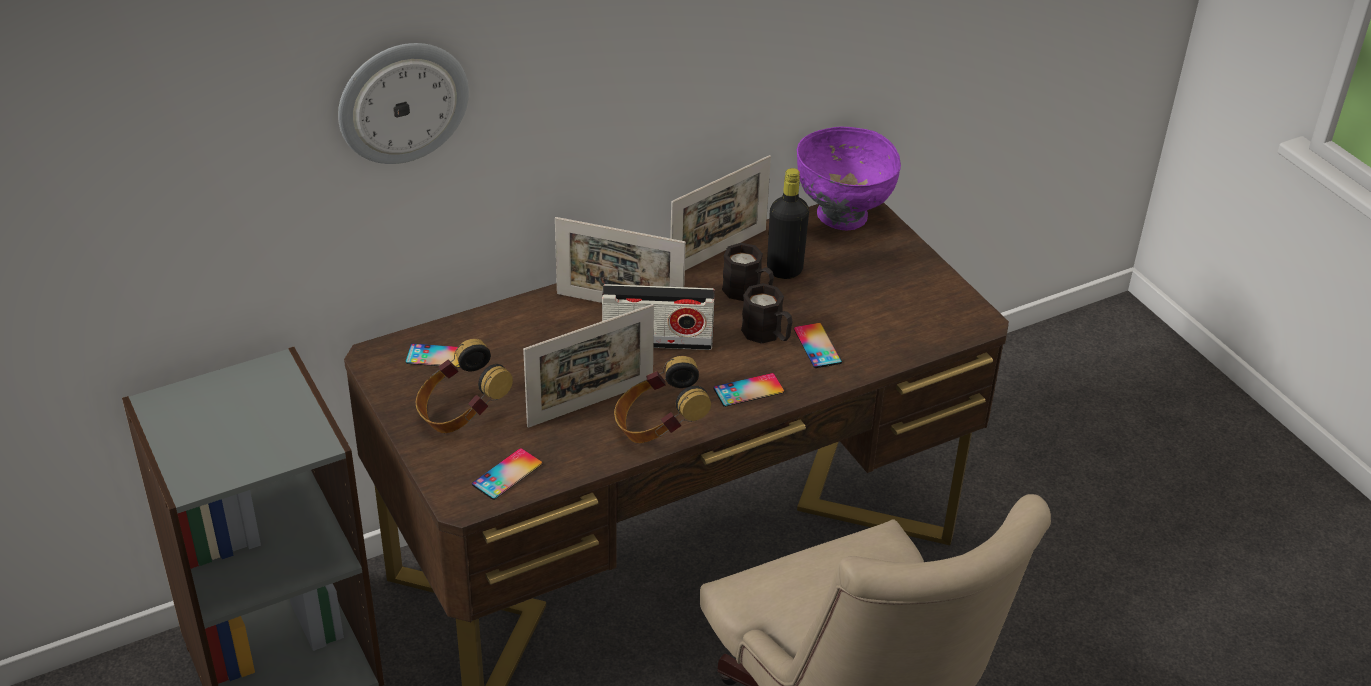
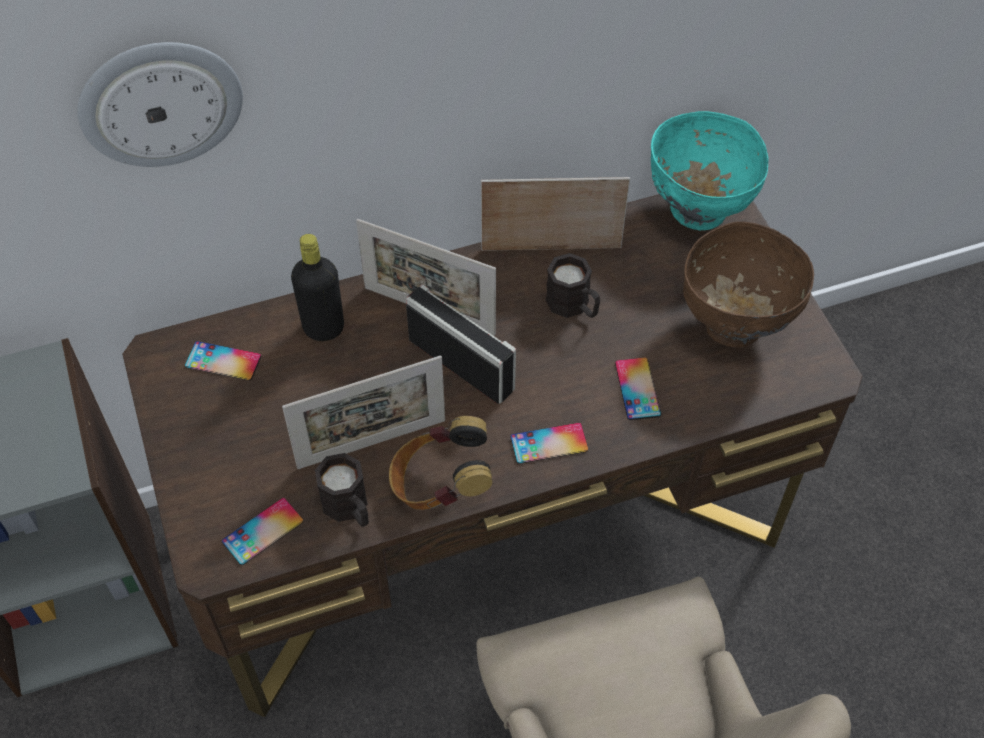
camera: 10 degrees right, 15 degrees up
(461, 414) = (230, 442): headphones -> none
(657, 341) = (461, 364): radio -> radio turned 150 degrees counterclockwise
(718, 253) = (551, 248): picture frame -> picture frame turned 150 degrees counterclockwise
(767, 335) = (584, 367): black mug -> black mug (349, 508)
(784, 270) = (620, 279): black bottle -> black bottle (323, 328)
(842, 217) = (698, 211): purple bowl -> turquoise bowl
(891, 295) = (734, 325): none -> brown bowl

